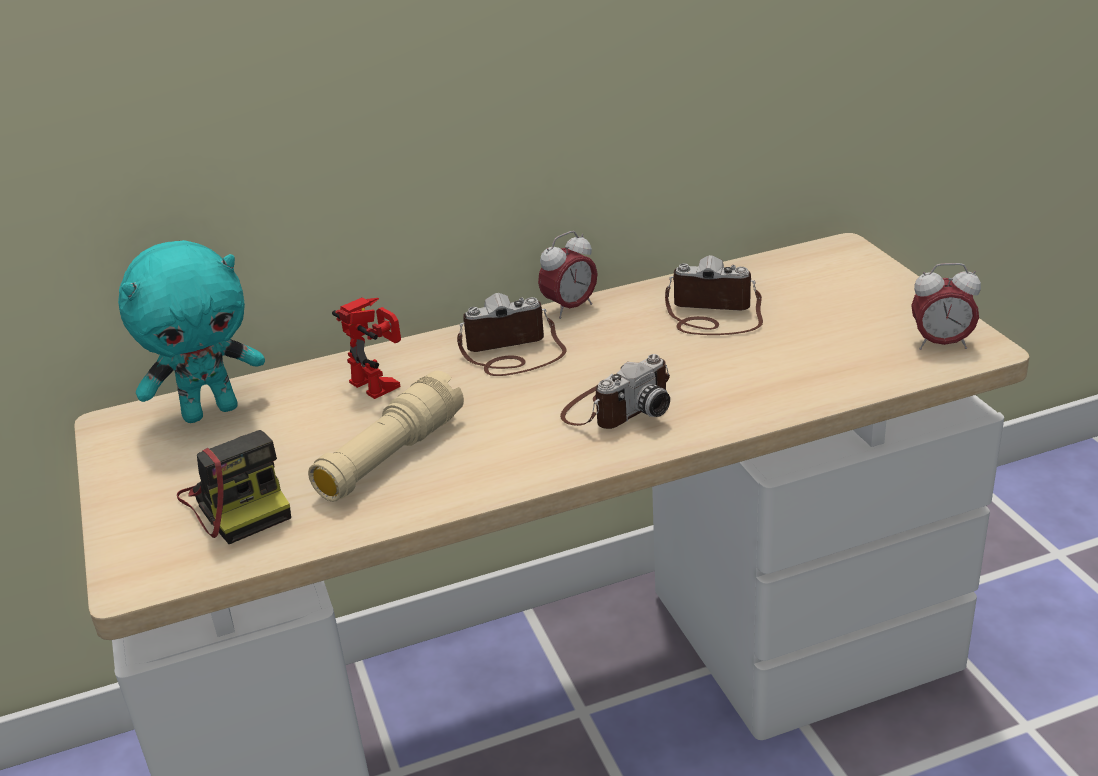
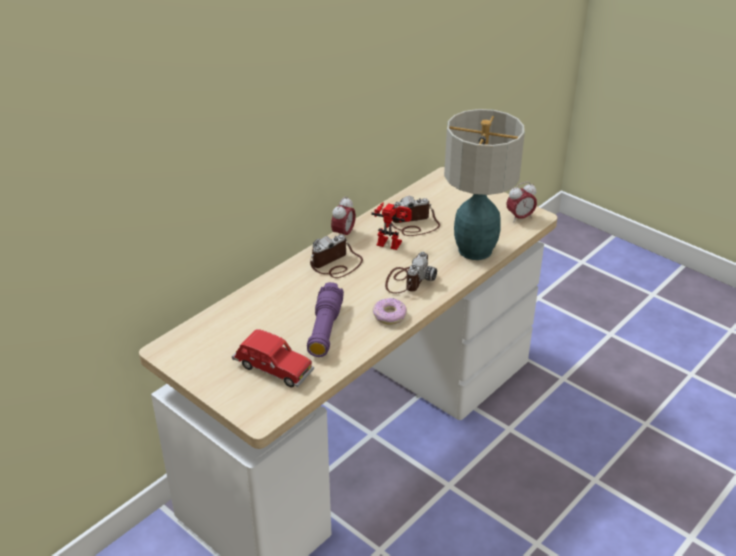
camera: 30 degrees left, 5 degrees up
(211, 411) = (211, 330): turquoise plush toy -> none
(239, 501) = (273, 369): camera -> red toy car
(382, 383) = (286, 294): toy robot -> toy robot (392, 242)
(391, 456) = (325, 329): beige flashlight -> purple flashlight
(526, 462) = (389, 316): none -> donut
(797, 384) = (475, 251): none -> table lamp

